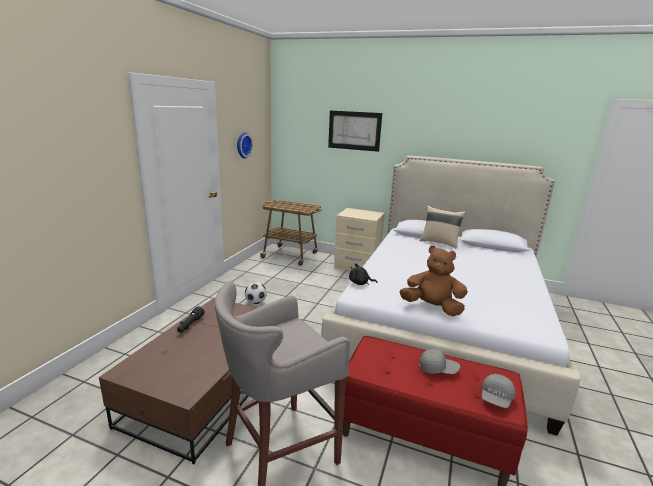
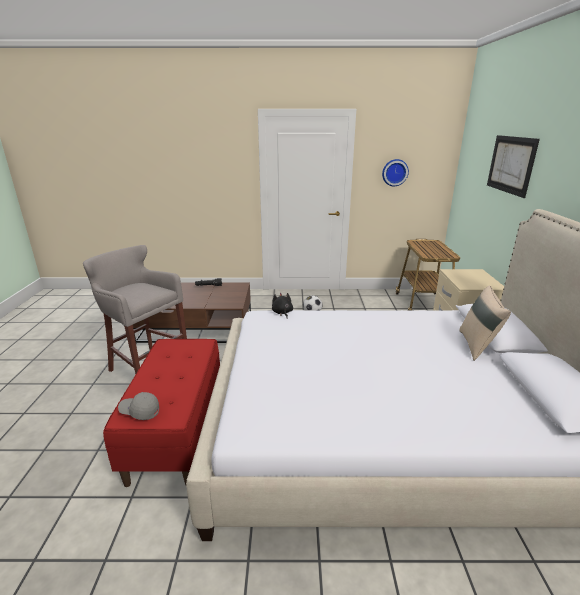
camera: 70 degrees right, 5 degrees up
(432, 307) = (256, 352): brown plush toy -> none
(438, 369) = (176, 378): grey cap -> none

